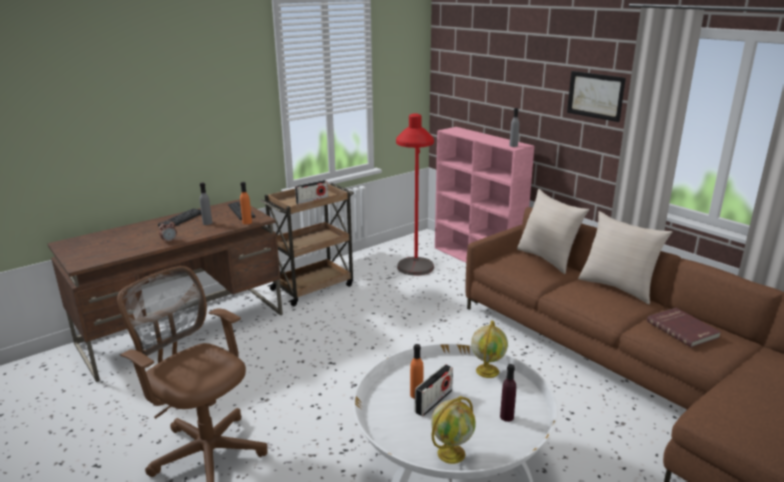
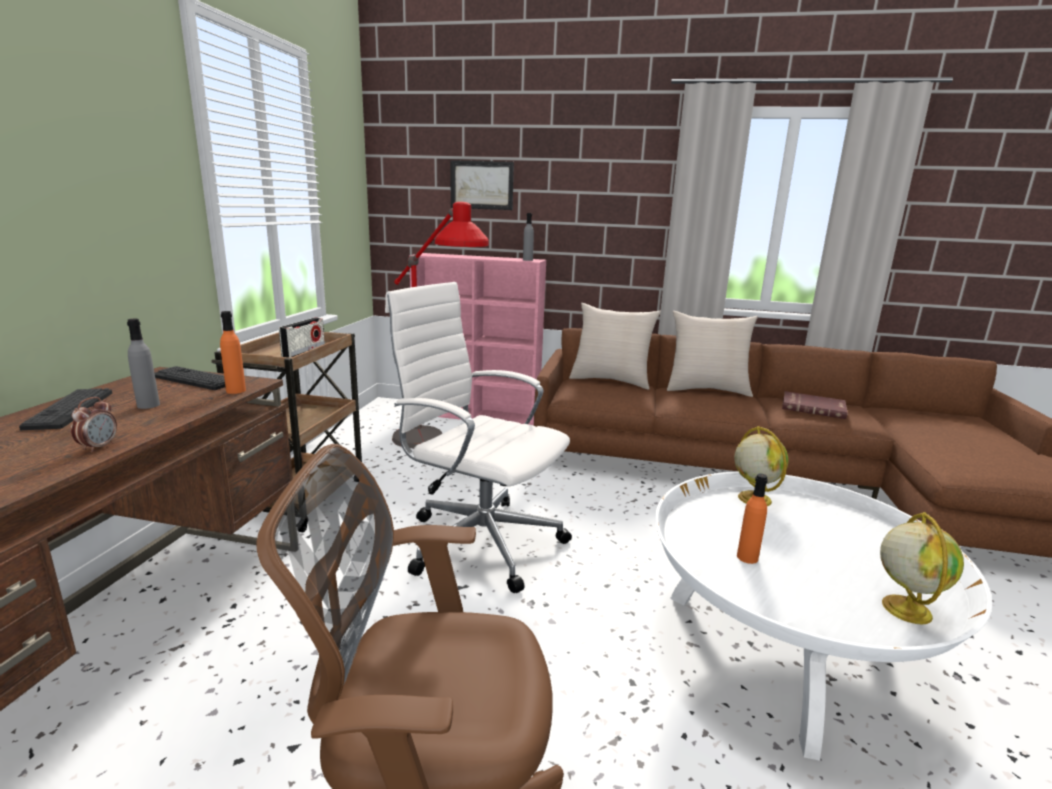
camera: 40 degrees left, 5 degrees down
(370, 343) = (480, 540): none -> white office chair
(433, 401) = (776, 556): radio -> none
(506, 417) = (859, 538): purple bottle -> none
(595, 95) = (622, 191): picture -> picture (481, 185)

